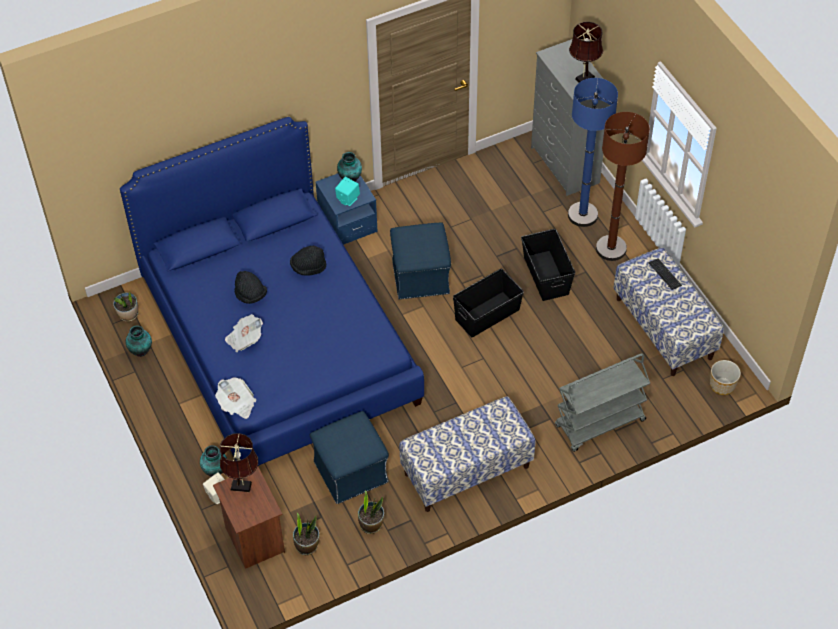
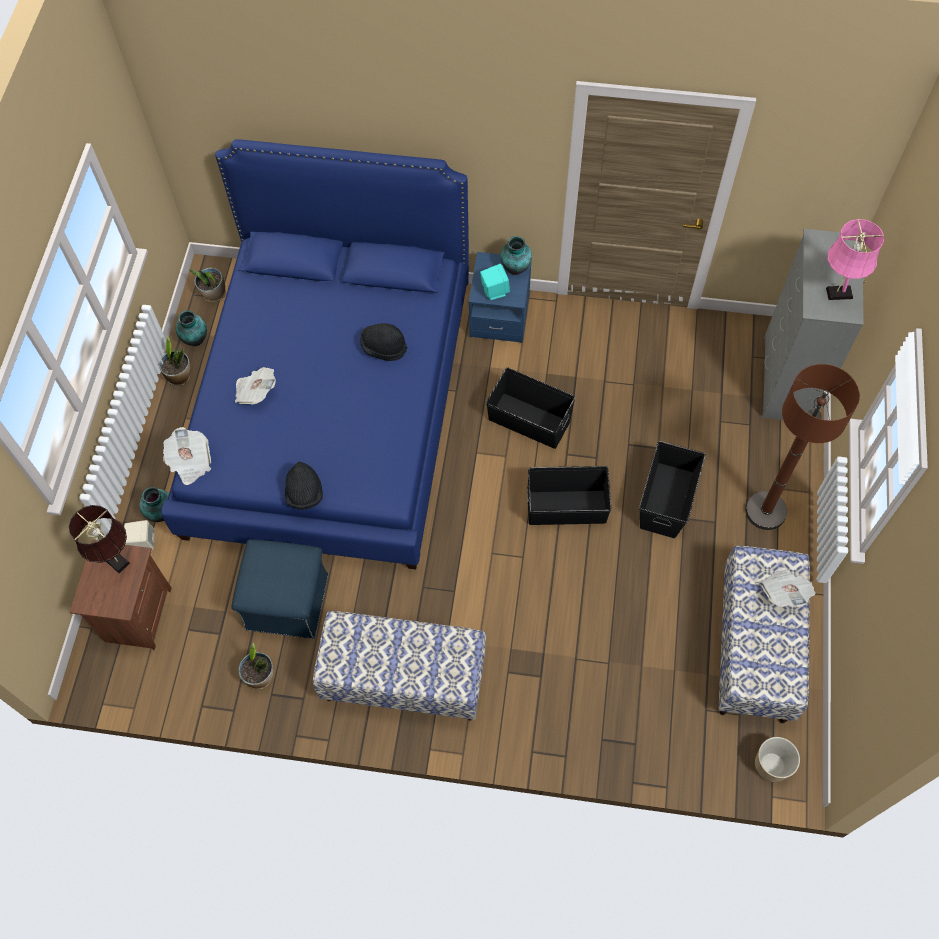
camera: 35 degrees right, 10 degrees up
(250, 295) = (301, 345): black hat -> black hat (304, 494)
(307, 546) = (180, 657): potted plant -> potted plant (179, 376)
(420, 276) = (529, 420): blue ottoman -> black storage box
(582, 215) = (763, 451): blue floor lamp -> none
(583, 79) = (836, 293): brown table lamp -> pink table lamp
(599, 424) = (590, 719): grey cart -> none
(664, 274) = (784, 592): keyboard -> newspaper

